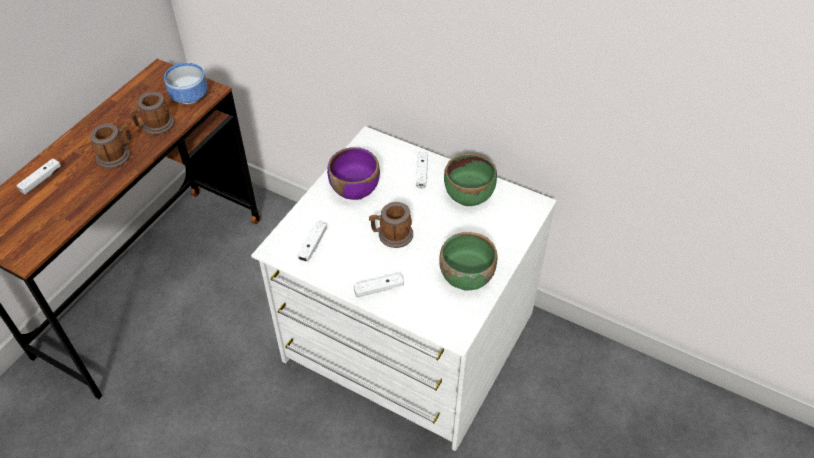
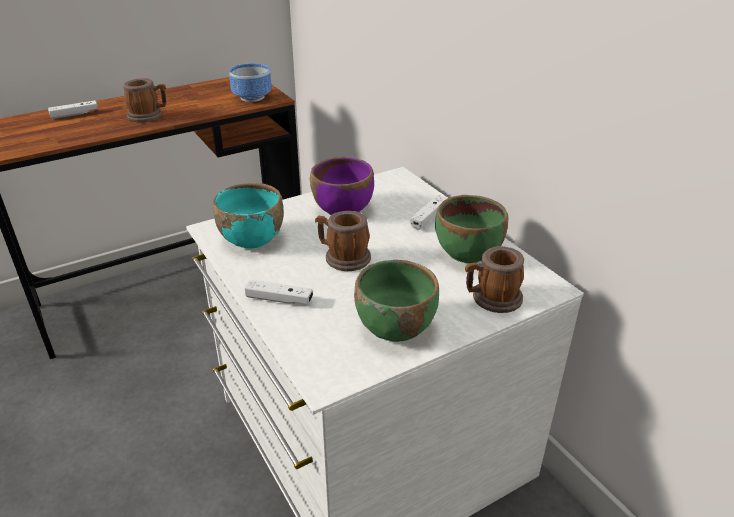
camera: 30 degrees right, 15 degrees down
(155, 126) = (201, 107): mug -> mug (491, 299)
(313, 245) = (252, 238): white game controller -> turquoise bowl

